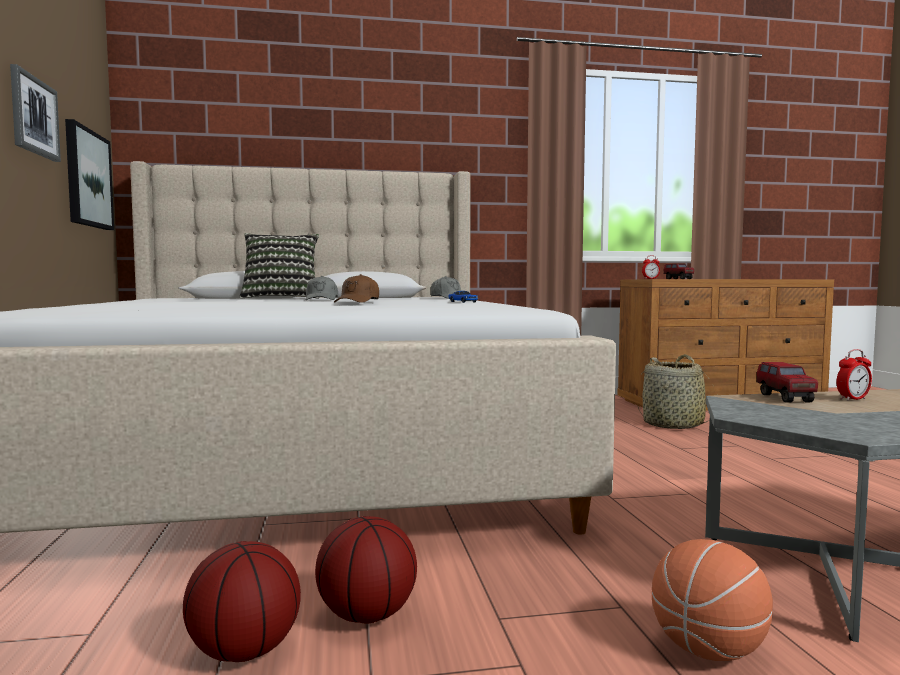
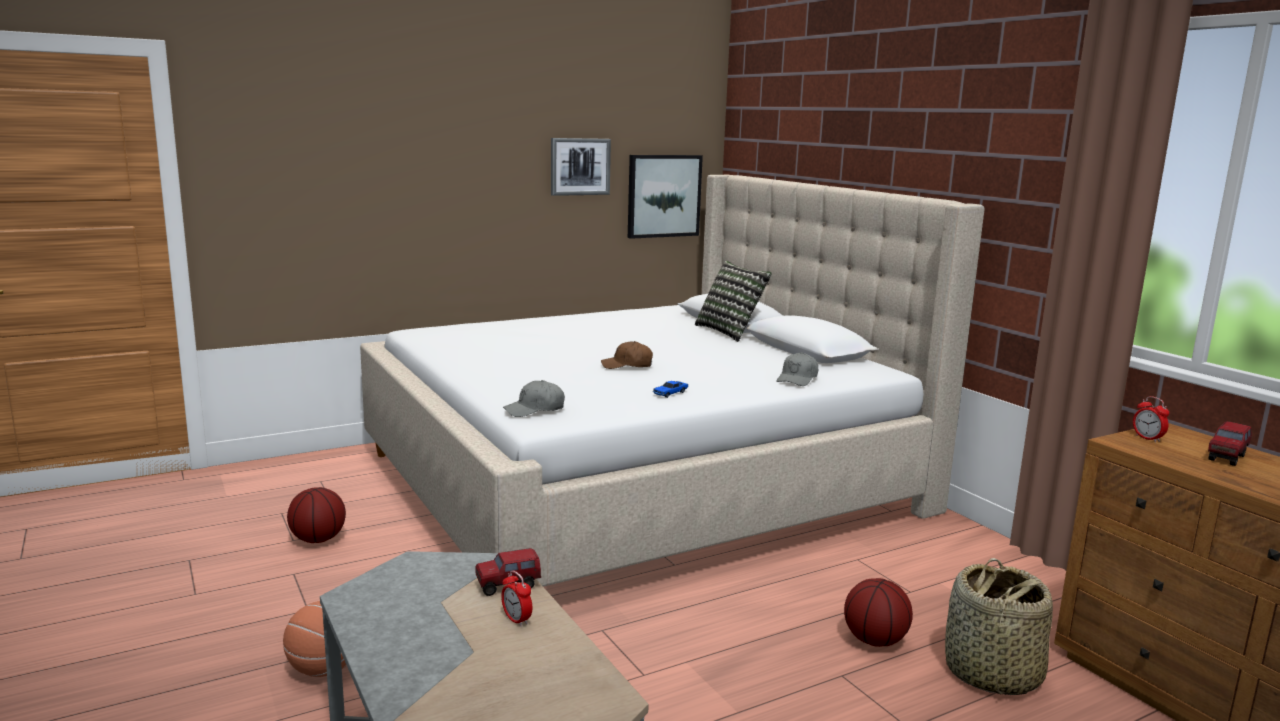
camera: 70 degrees right, 10 degrees up
(321, 299) = (693, 348): grey cap -> grey cap (534, 410)
(367, 615) = (357, 561): basketball -> basketball (875, 641)

